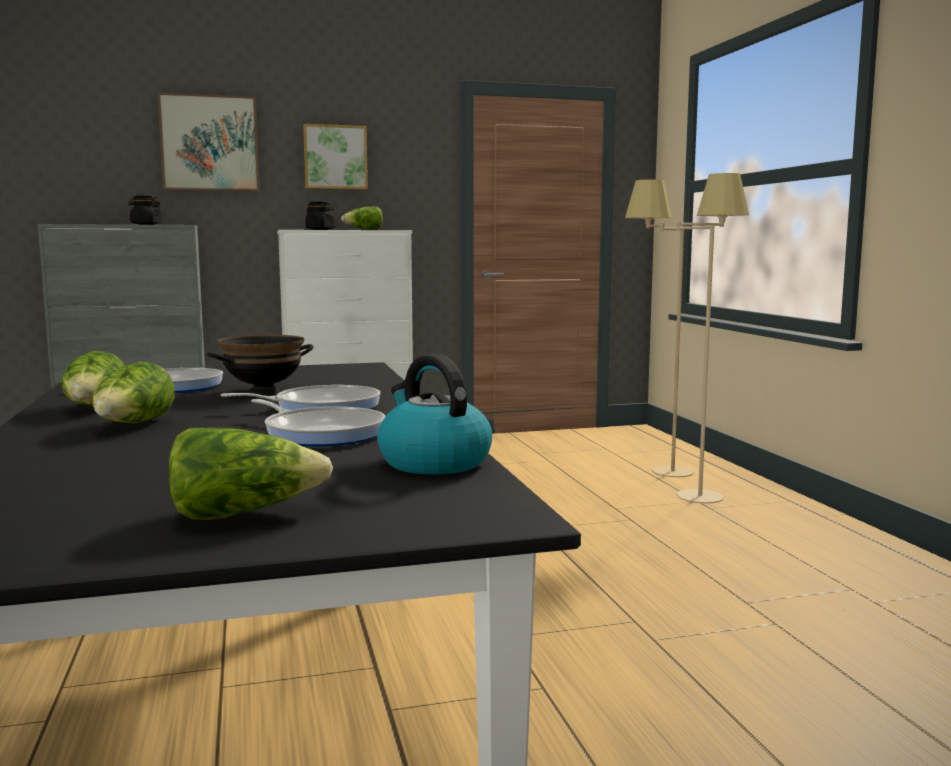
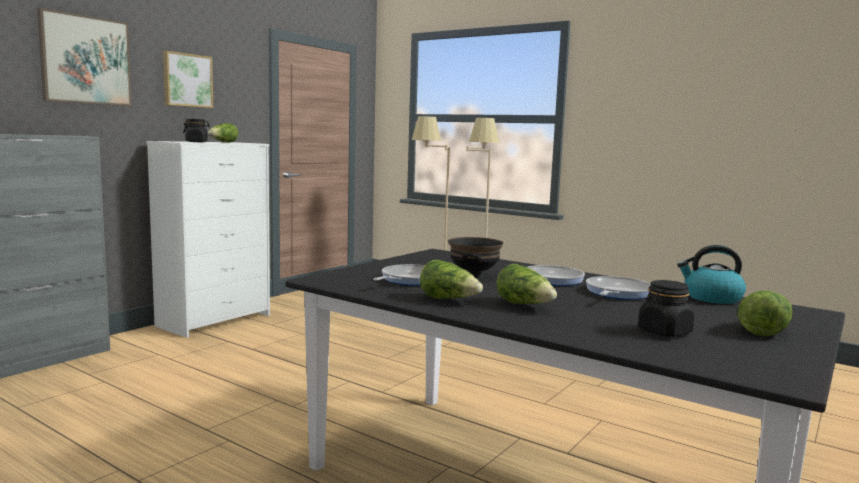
camera: 40 degrees left, 0 degrees up
(146, 224) = (39, 134): black jar -> black jar (664, 332)
(321, 433) = (617, 293): frying pan -> frying pan turned 60 degrees counterclockwise

